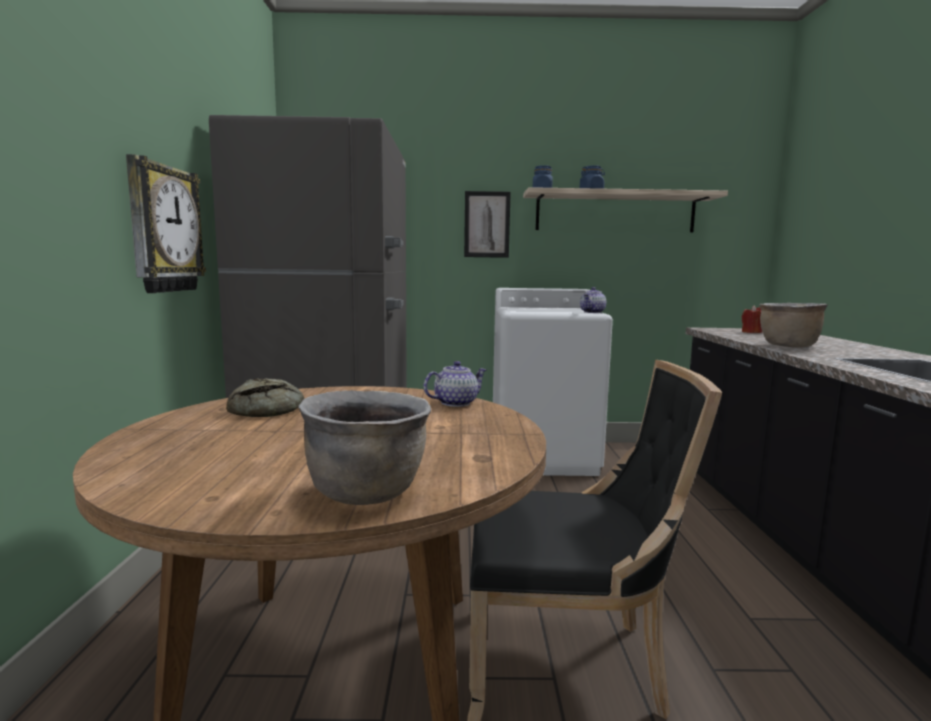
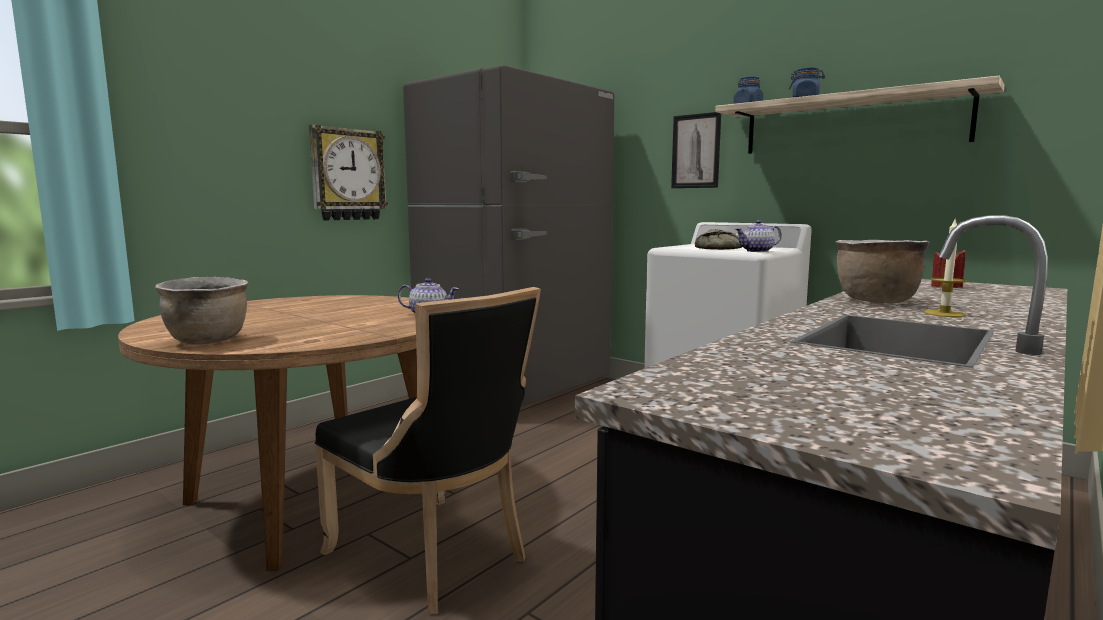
camera: 40 degrees right, 0 degrees up
(270, 409) = (322, 303): bread -> bread (721, 249)
(853, 351) = (944, 314): none -> candle

